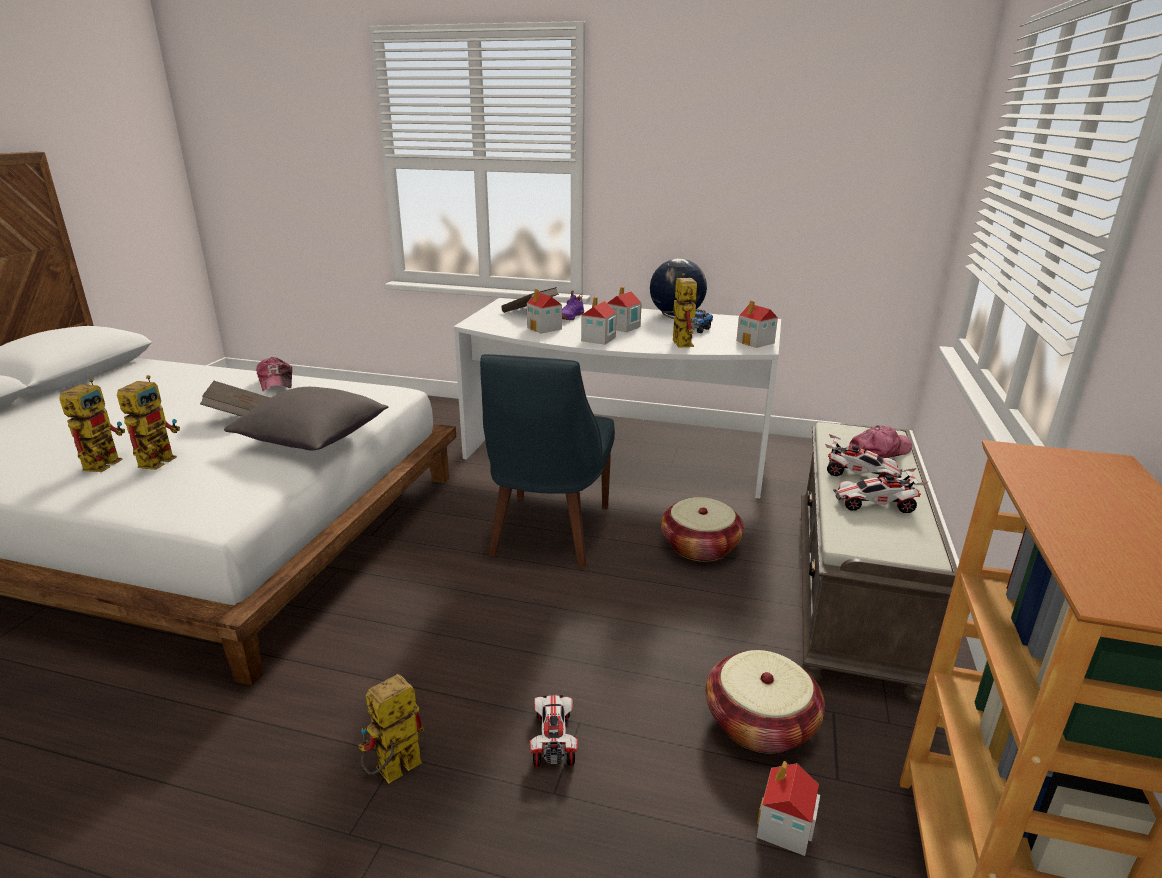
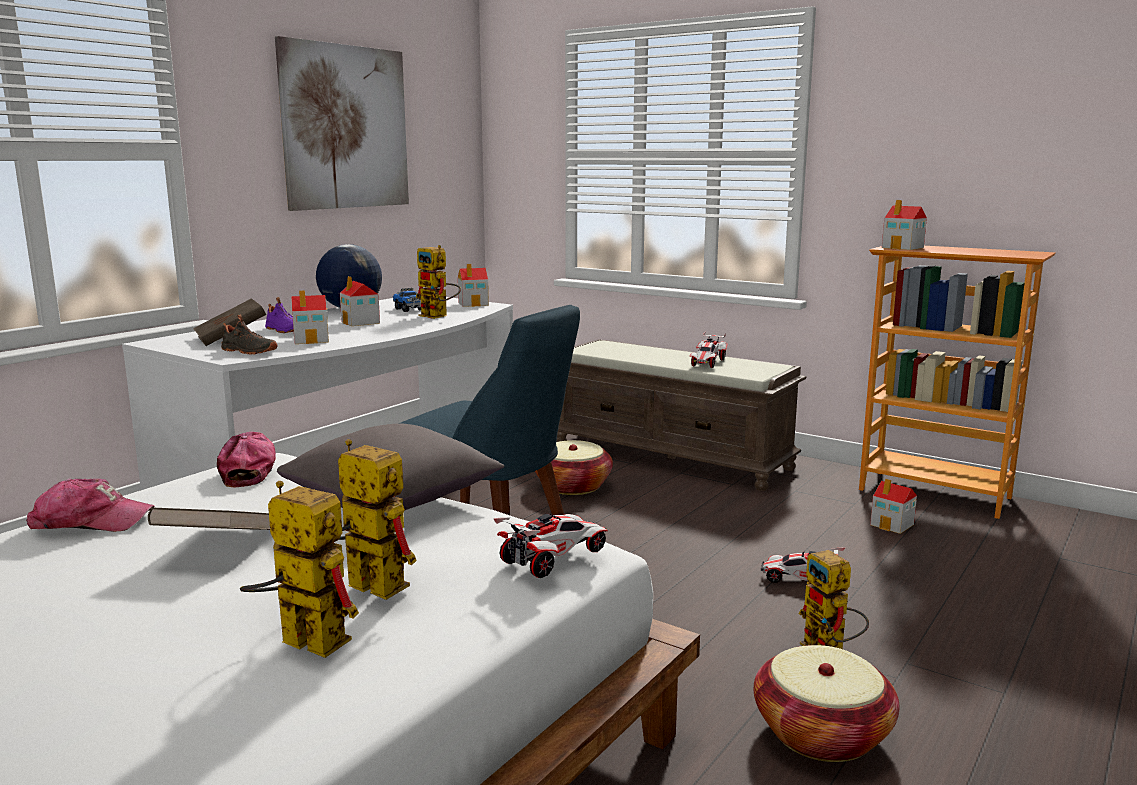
camera: 70 degrees left, 10 degrees down
(493, 323) = (248, 352): none -> black shoe
(598, 339) = (388, 331): toy house -> toy house (903, 248)
(678, 342) = (439, 316): toy robot -> toy robot turned 150 degrees counterclockwise
(751, 148) = (345, 127): none -> picture
(759, 723) = (801, 512): basket -> basket (821, 733)
(859, 474) = (661, 358): toy car -> toy car (554, 558)
(878, 453) = (631, 349): cap -> cap (249, 470)

